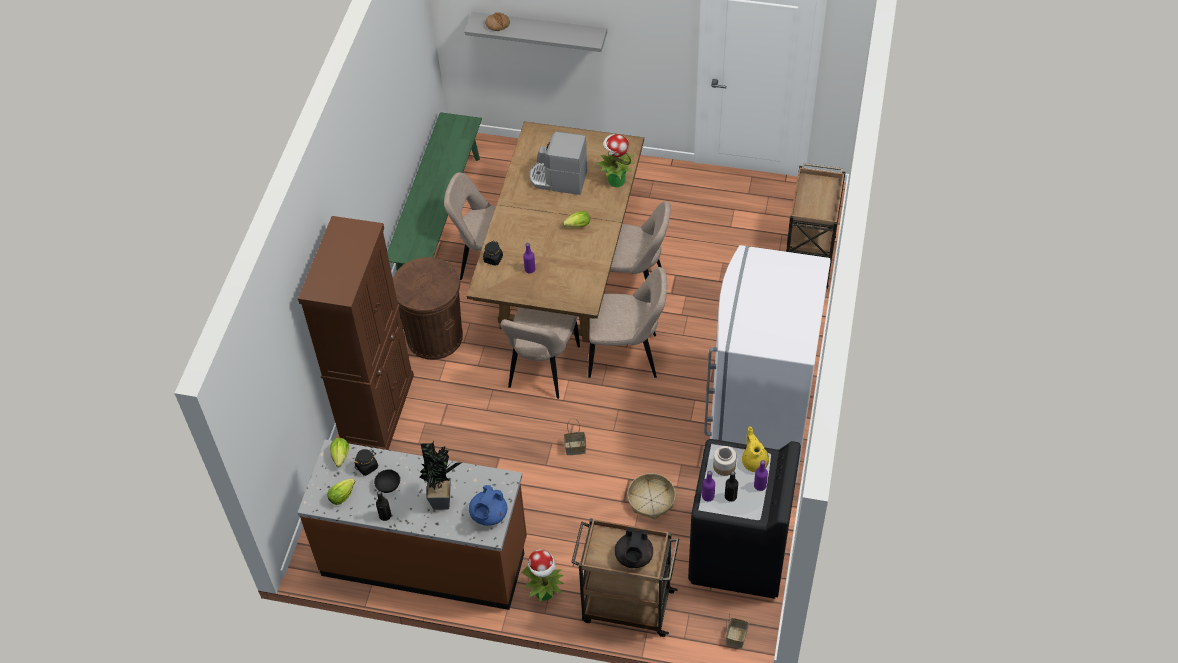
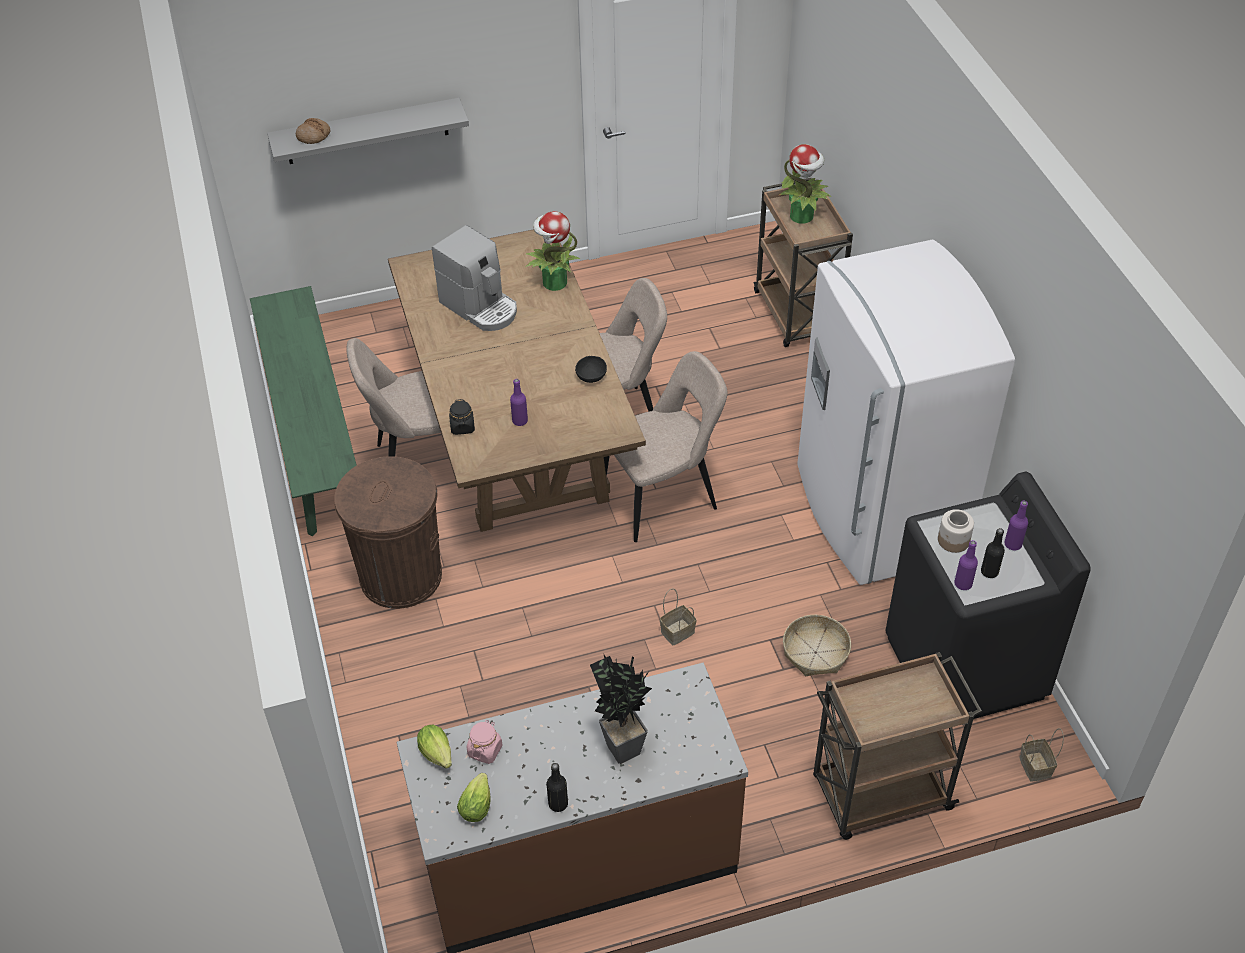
camera: 30 degrees left, 5 degrees down
(367, 466) = (485, 750): black jar -> pink jar
(378, 409) = (383, 698): brown cabinet -> none
(388, 486) = (534, 762): black bowl -> black bowl (592, 376)
(488, 515) = (700, 737): blue teapot -> none
(542, 370) = (570, 557): beige chair -> none
(545, 592) = (766, 826): potted plant -> potted plant (802, 216)
(558, 179) = (480, 307): coffee machine -> coffee machine turned 120 degrees counterclockwise
(576, 226) = (543, 350): lettuce -> none
(634, 557) = (914, 706): black teapot -> none
(754, 461) = (983, 519): yellow teapot -> none

